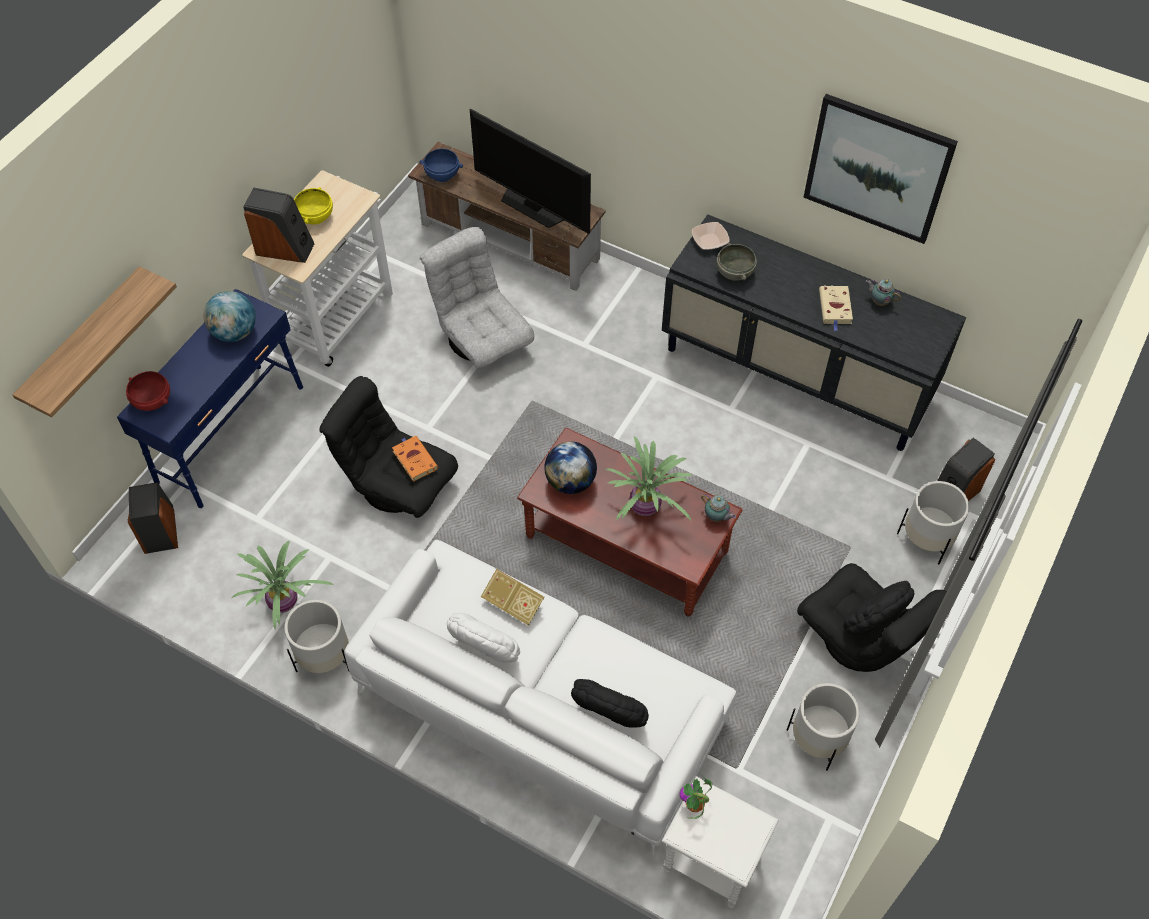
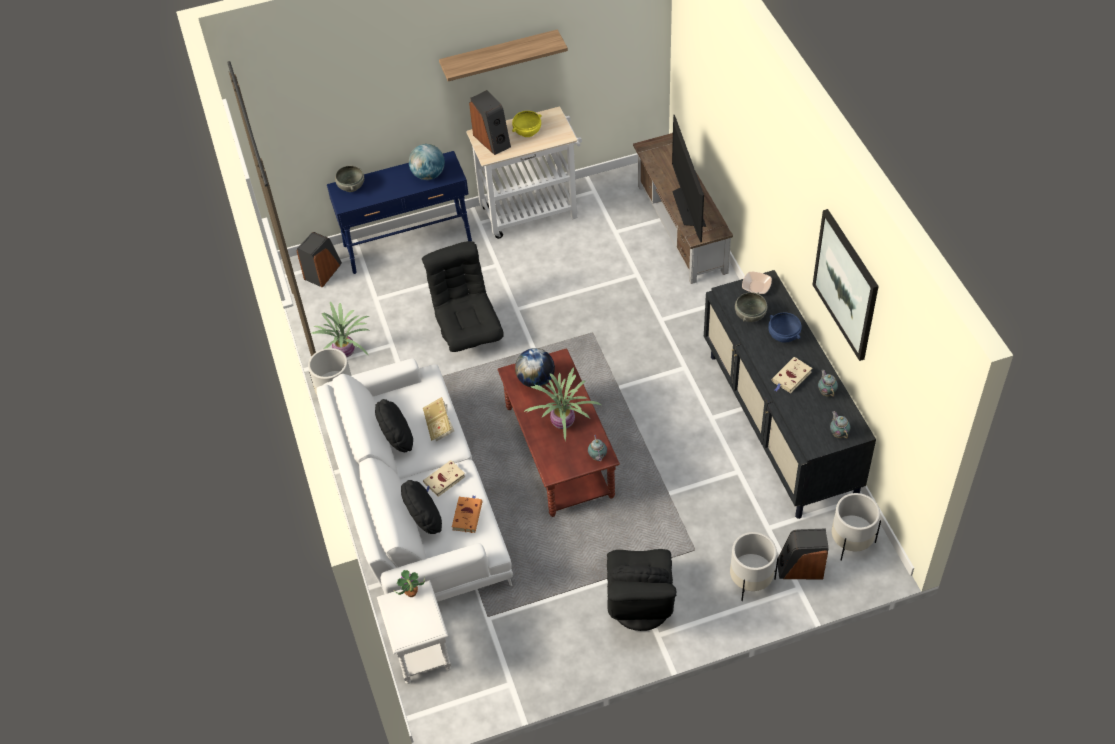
camera: 45 degrees right, 5 degrees down
(84, 342) = (318, 124): shelf -> shelf (499, 55)
(152, 401) = (351, 186): red bowl -> grey bowl
(414, 459) = (476, 315): orange book -> orange book (467, 515)
(442, 175) = (653, 155): blue bowl -> blue bowl (783, 336)
(482, 337) = (603, 276): grey armchair -> none
(485, 653) = (397, 440): white pillow -> black pillow
(581, 659) = (443, 480): none -> beige book
(818, 740) = (551, 638): white planter -> white planter (851, 542)
(931, 333) = (838, 433): none -> teapot

